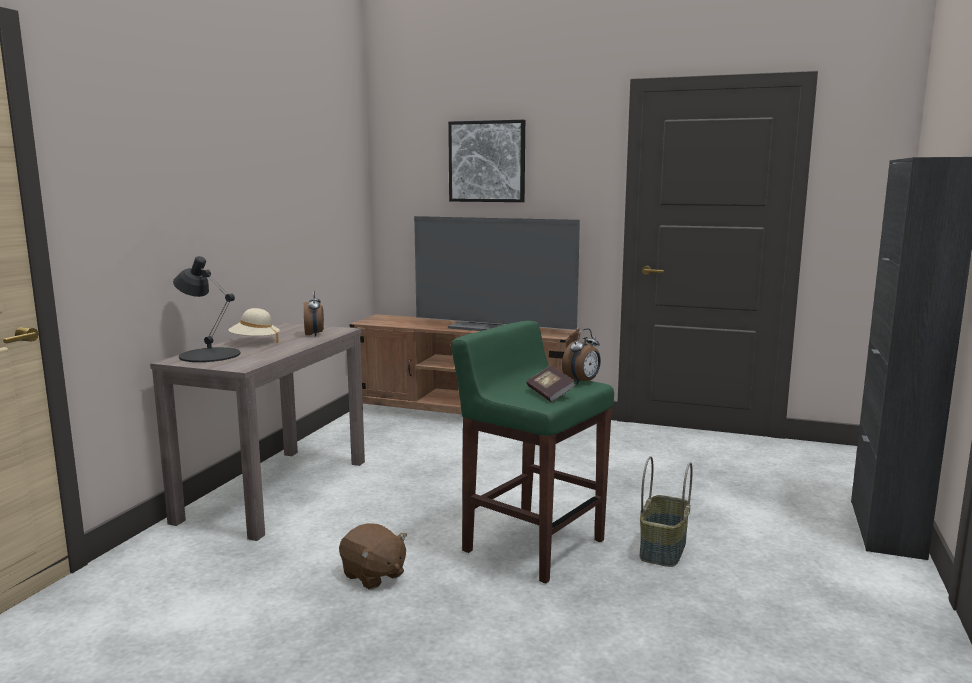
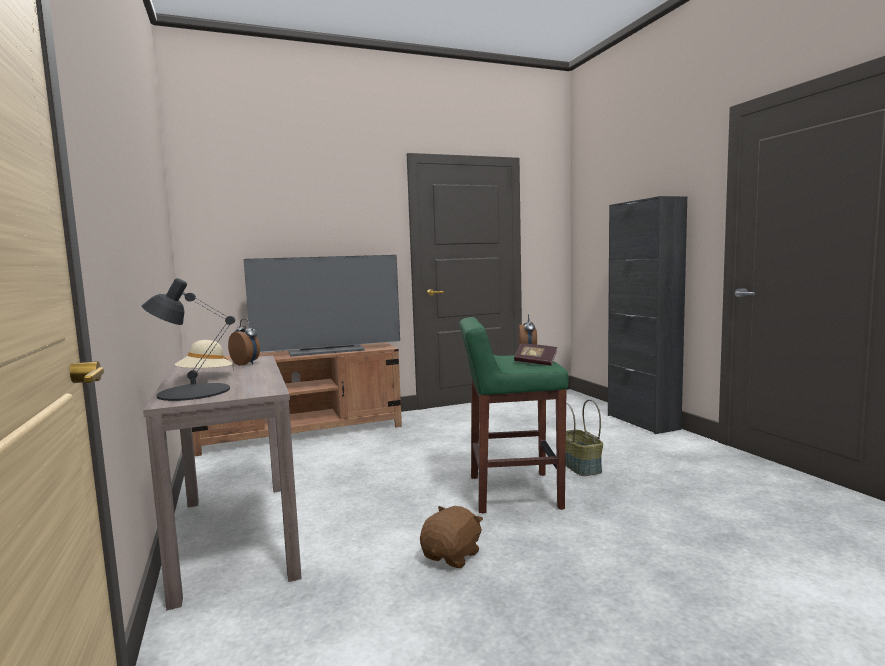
camera: 40 degrees left, 5 degrees down
(373, 575) = (452, 556): brown plush toy -> brown plush toy turned 60 degrees counterclockwise
(487, 161) = (296, 212): picture -> none

